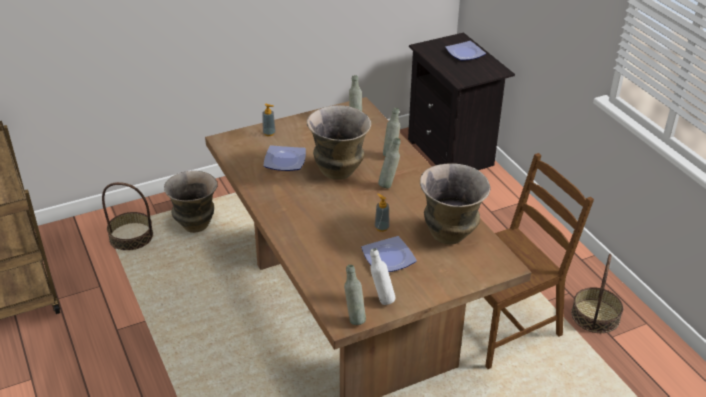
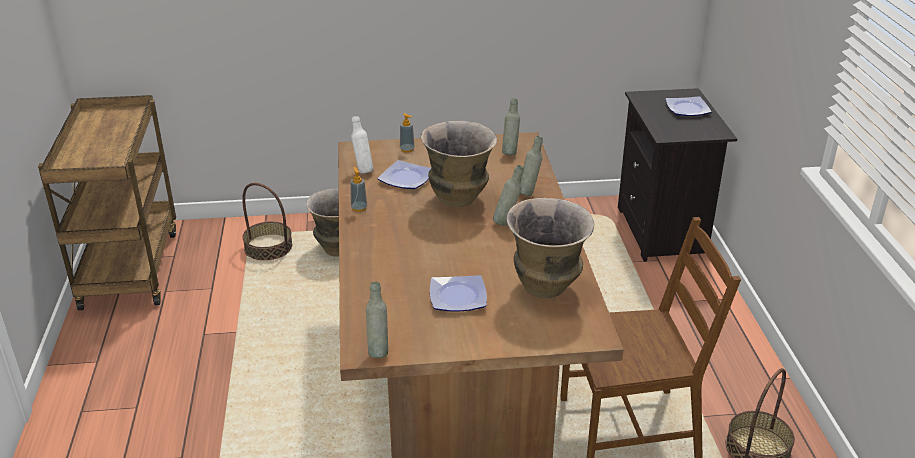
camera: 20 degrees right, 5 degrees down
(381, 227) = (470, 264): soap dispenser -> soap dispenser (359, 208)
(381, 299) = (422, 338): white bottle -> white bottle (363, 170)

